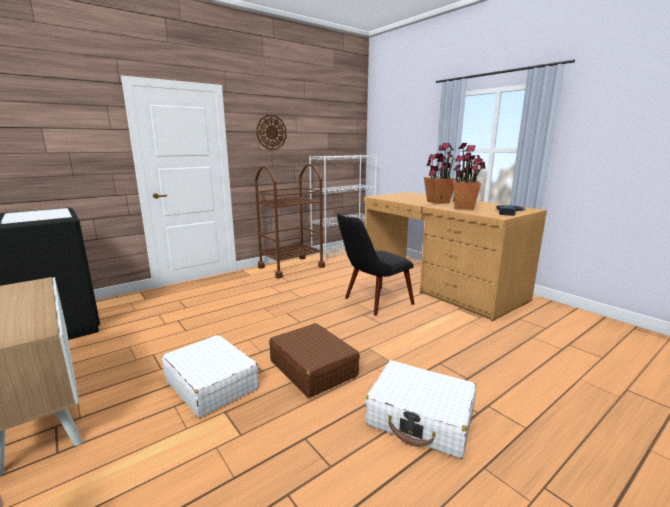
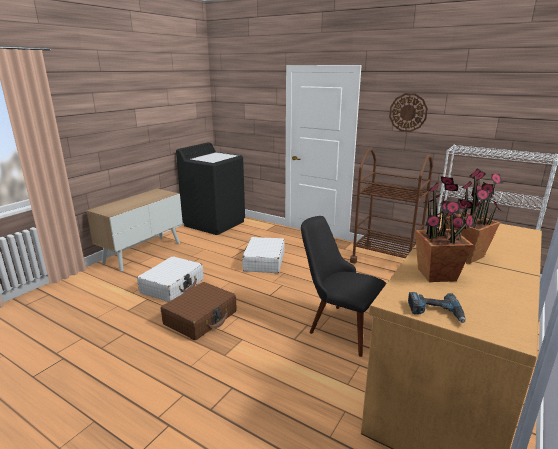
camera: 70 degrees right, 5 degrees up
(421, 418) = (147, 382): white suitcase -> white suitcase (264, 262)

